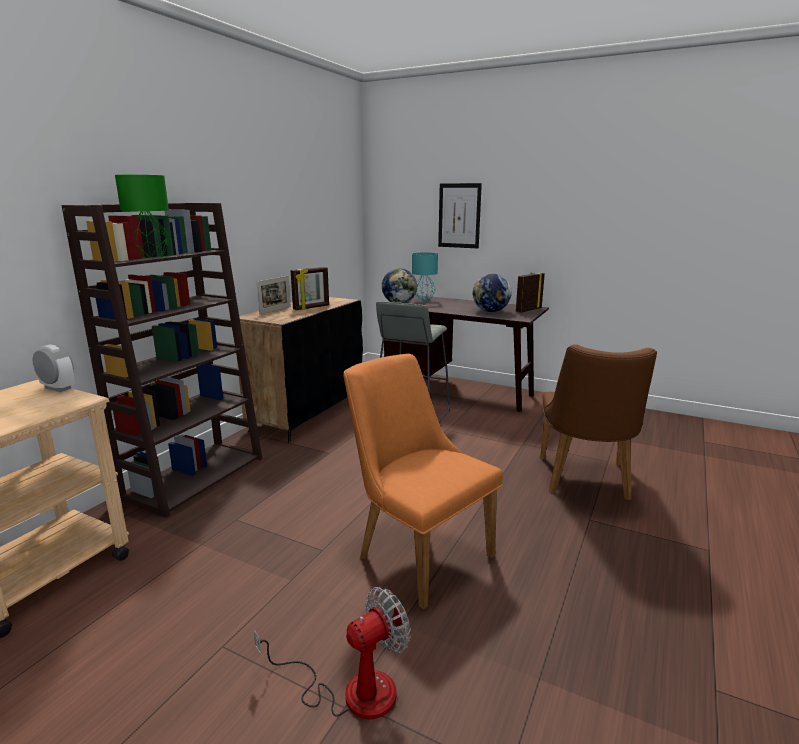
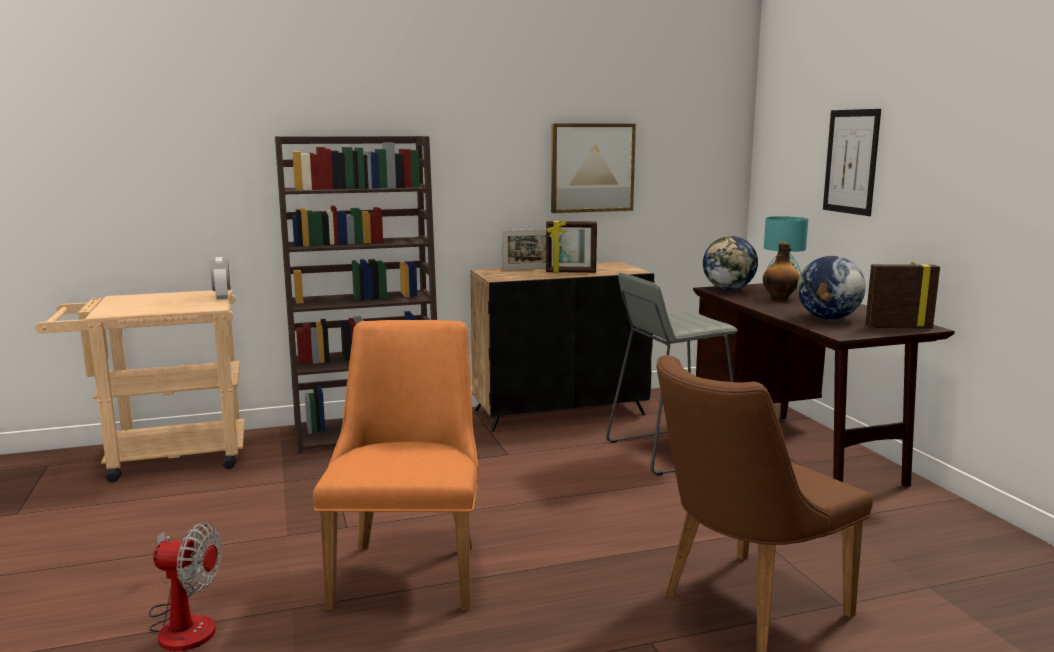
camera: 45 degrees right, 5 degrees down
(151, 257) = (338, 188): green table lamp -> none
(293, 226) = (592, 168): none -> picture
(439, 304) = (780, 298): none -> bottle

